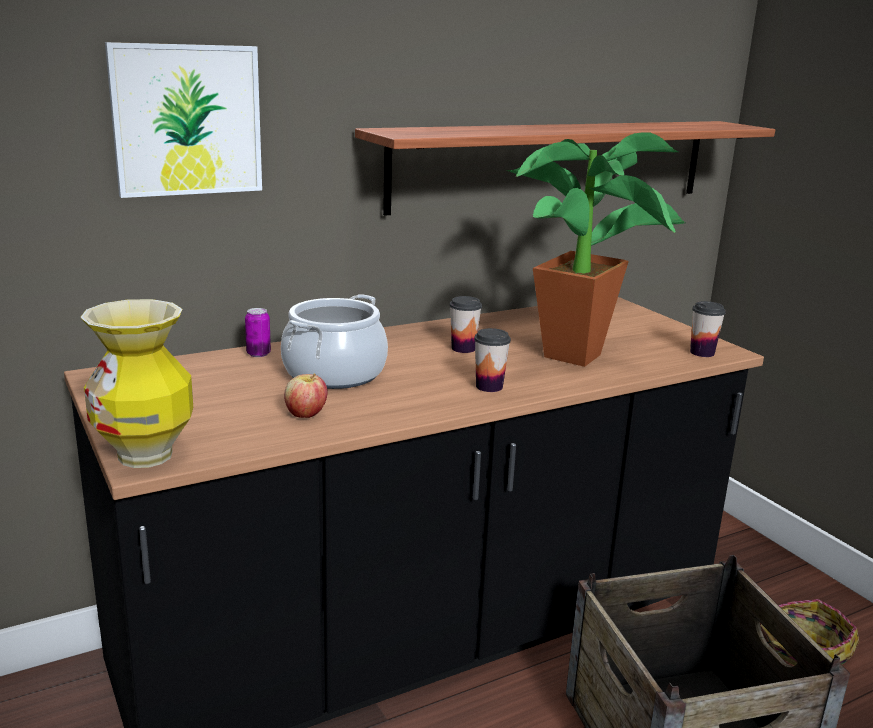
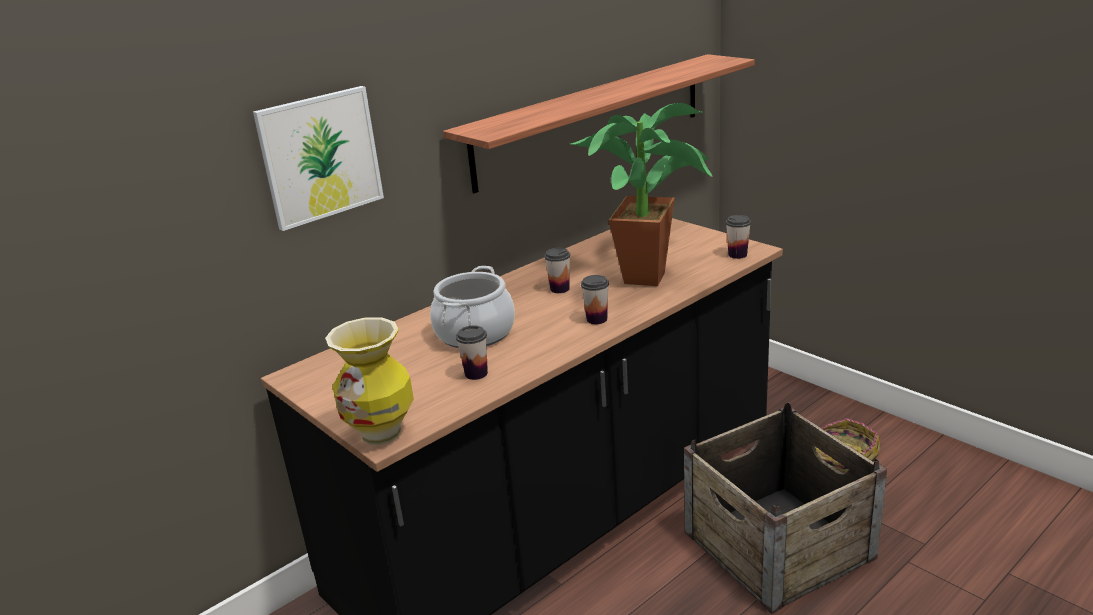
camera: 10 degrees left, 5 degrees up
(258, 354) = (404, 328): can -> none
(306, 415) = (476, 373): apple -> cup

